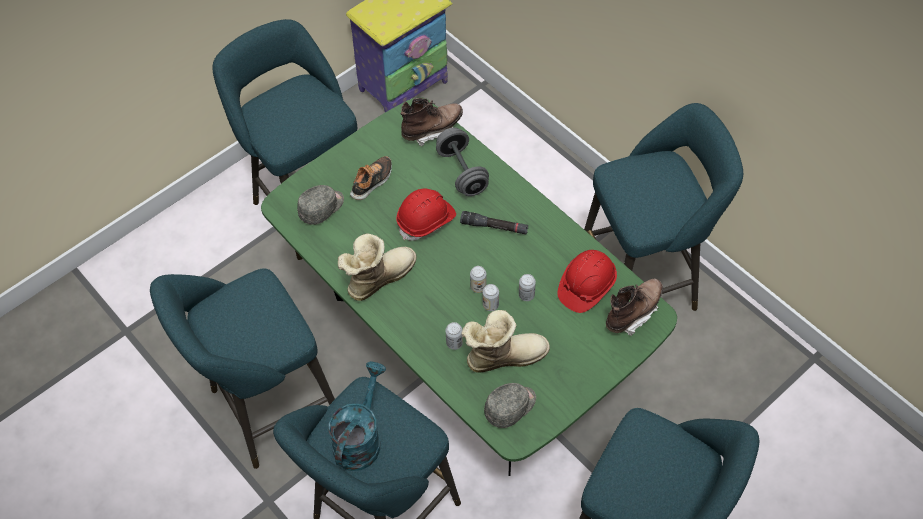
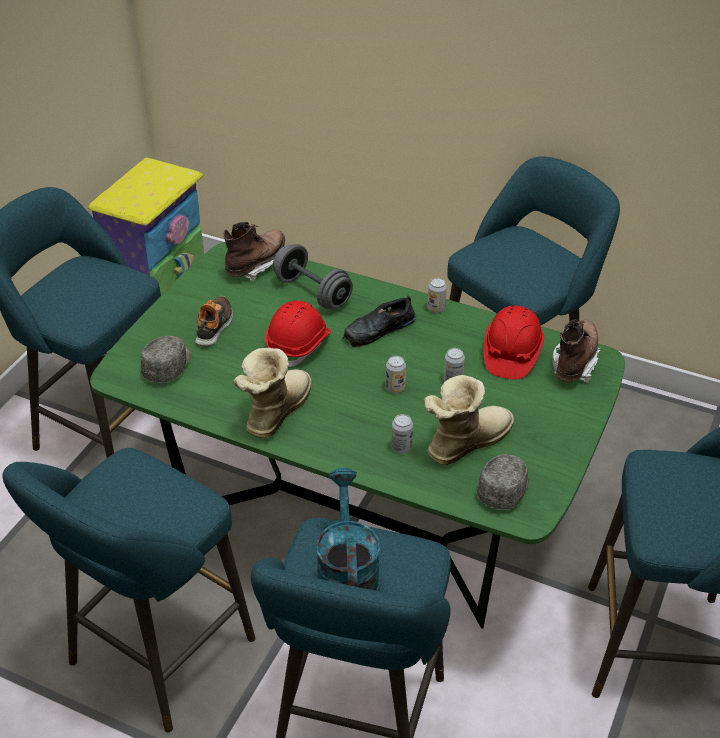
camera: 25 degrees left, 15 degrees down
(490, 305) = (419, 400): can -> can (436, 309)
(494, 227) = (378, 330): black flashlight -> black shoe

